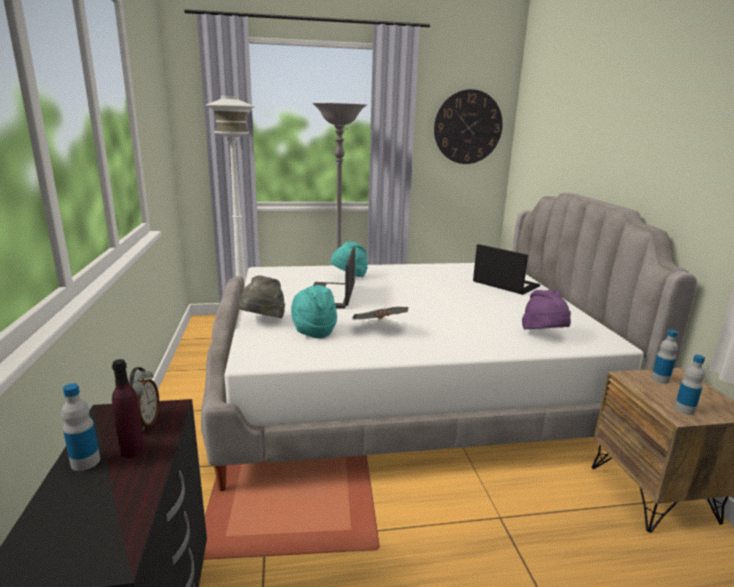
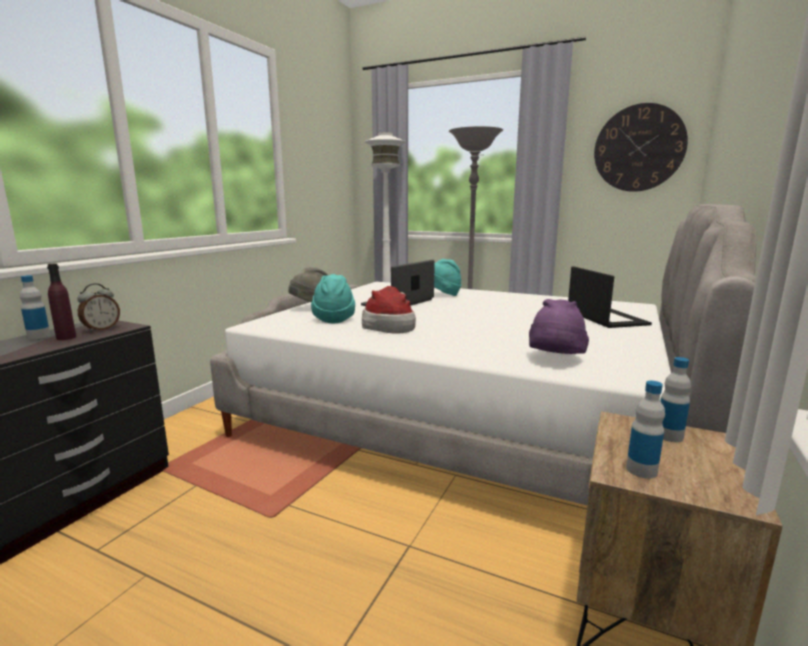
camera: 35 degrees right, 5 degrees down
(379, 328) = (390, 326): newspaper -> hat

